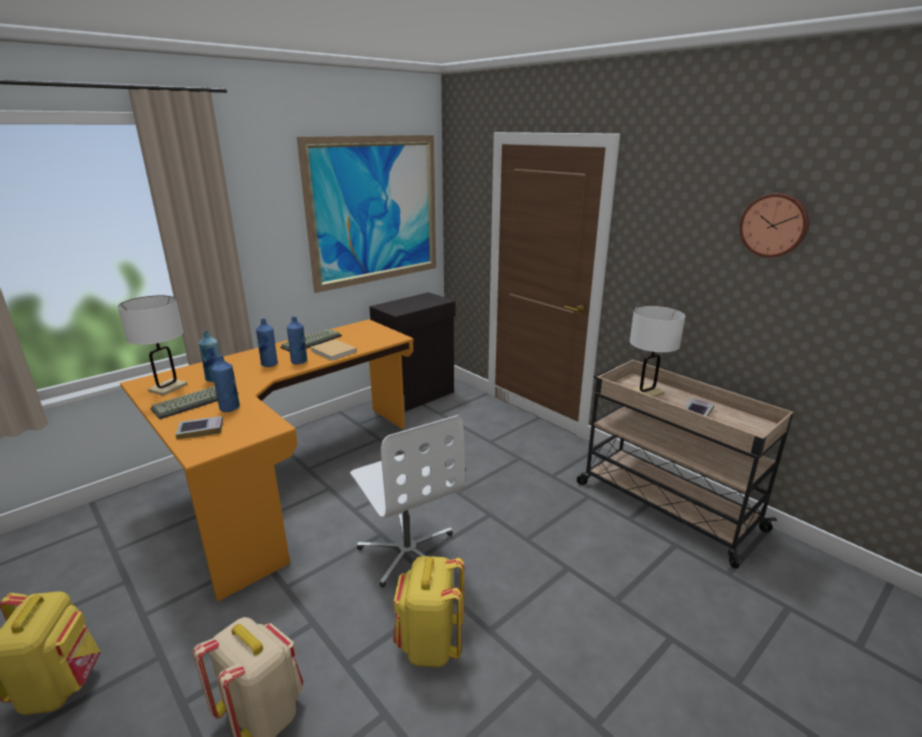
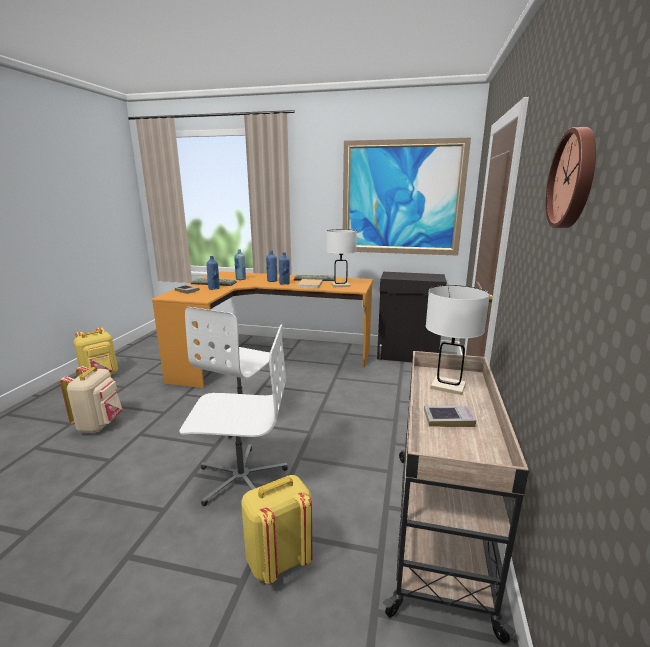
camera: 55 degrees right, 5 degrees down
(168, 388) = (221, 277): white table lamp -> white table lamp (340, 285)
(430, 644) = (167, 455): yellow backpack -> yellow backpack (278, 560)
(527, 592) = (241, 478): none -> white office chair

